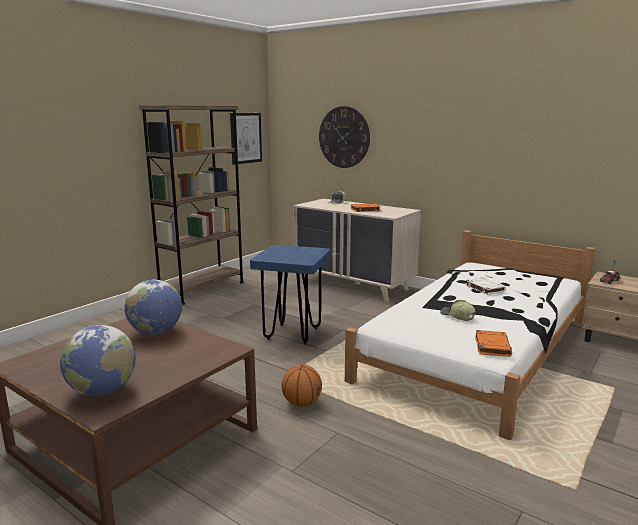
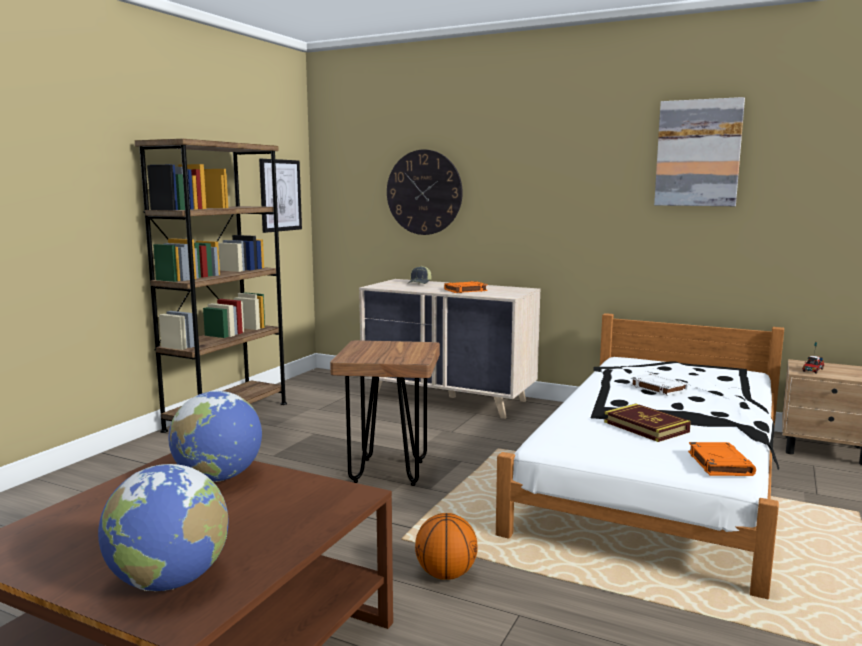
camera: 10 degrees left, 5 degrees down
(293, 334) = (389, 471): blue stool -> brown stool
(457, 316) = (646, 427): cap -> book
(538, 113) = (698, 153): none -> picture

